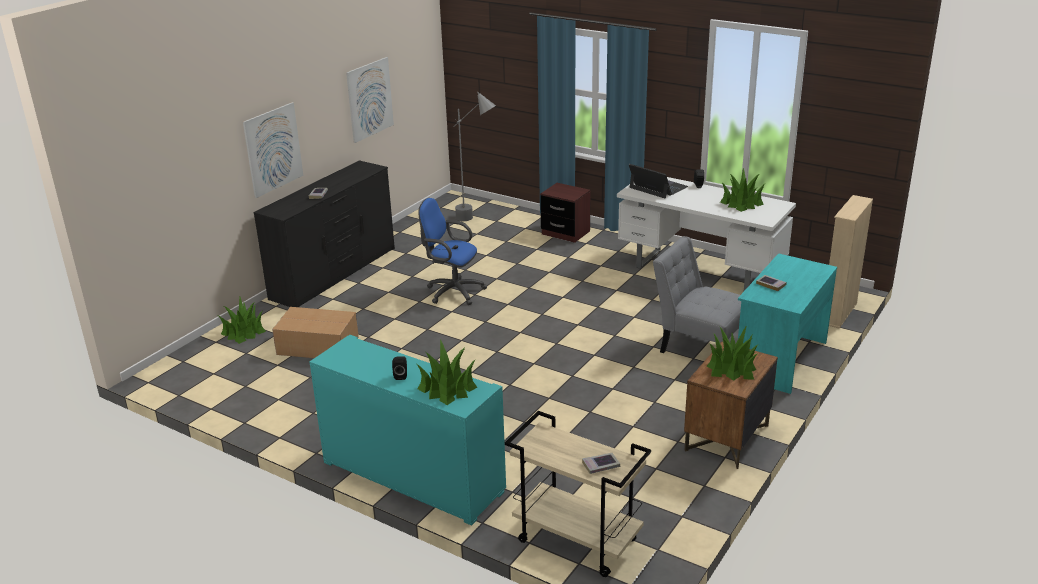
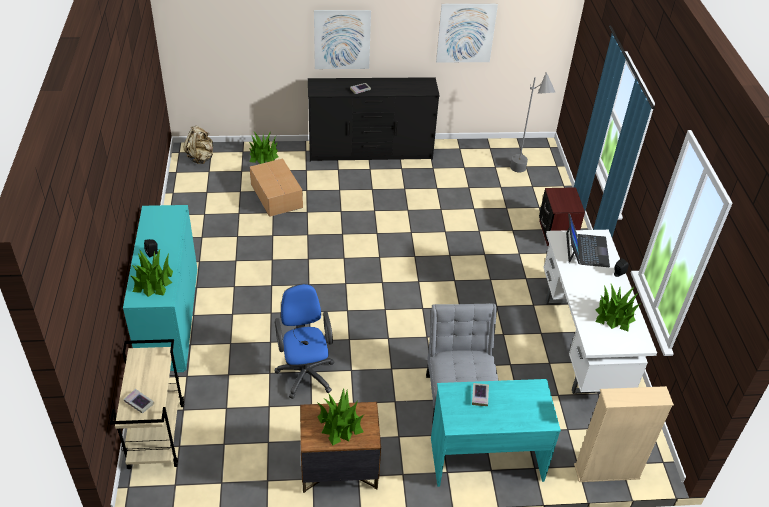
camera: 50 degrees right, 15 degrees up
(182, 371) = (201, 158): none -> beige backpack
(452, 291) = (403, 219): blue office chair -> blue office chair (305, 372)

